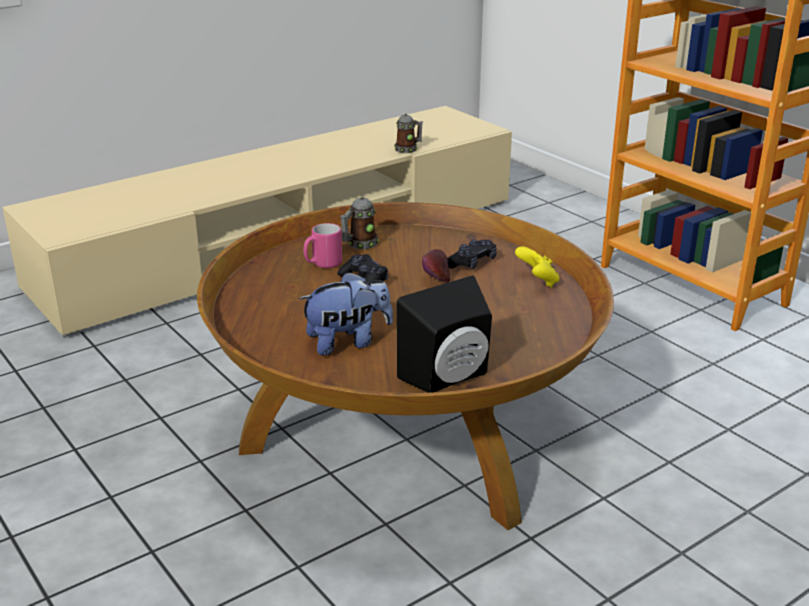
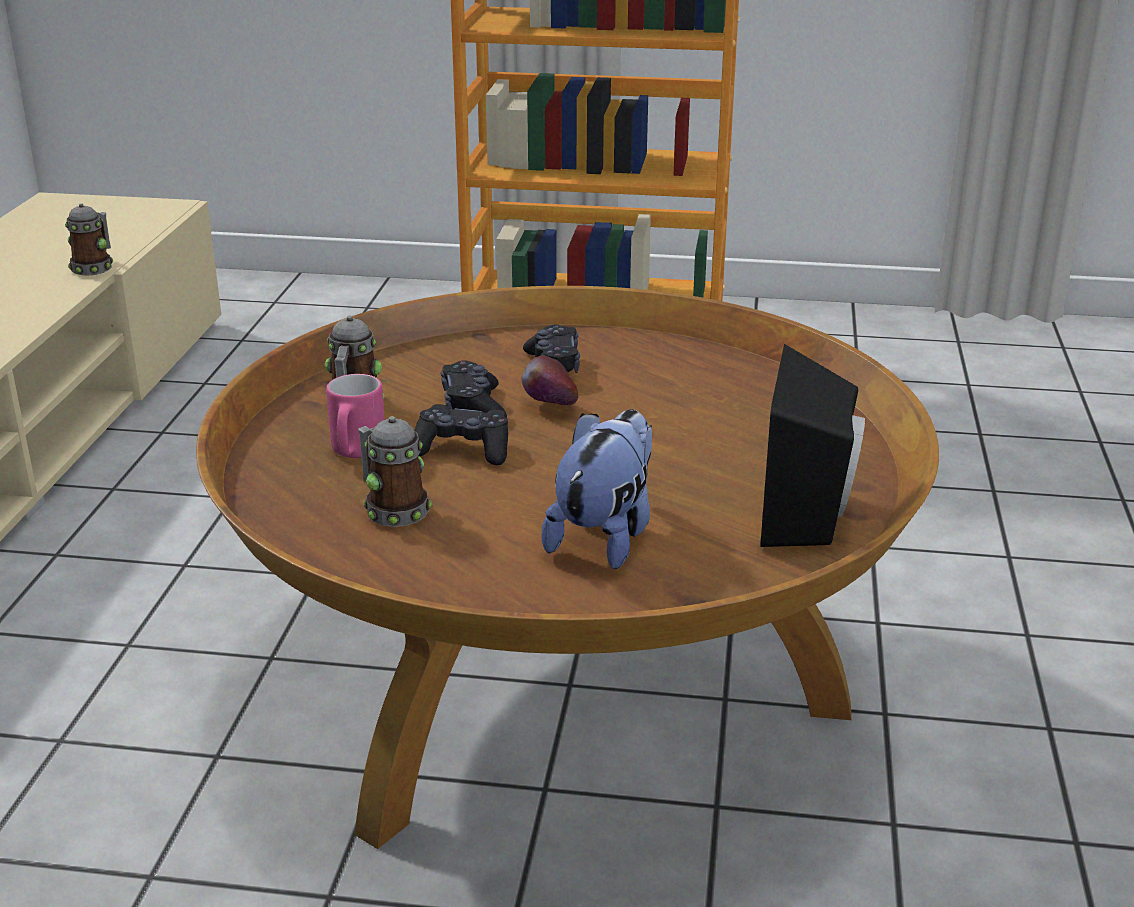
camera: 45 degrees left, 0 degrees up
(293, 292) = (392, 509): none -> mug
(404, 266) = (473, 407): none -> black game controller
(537, 281) = (669, 358): yellow game controller -> none

